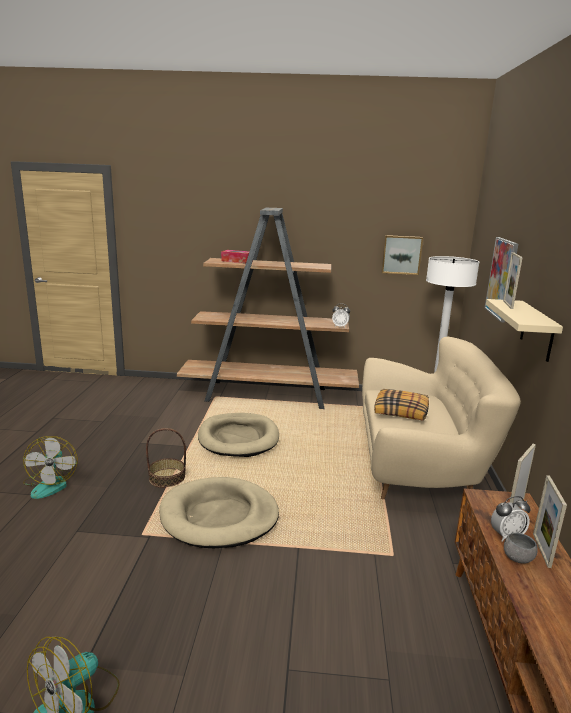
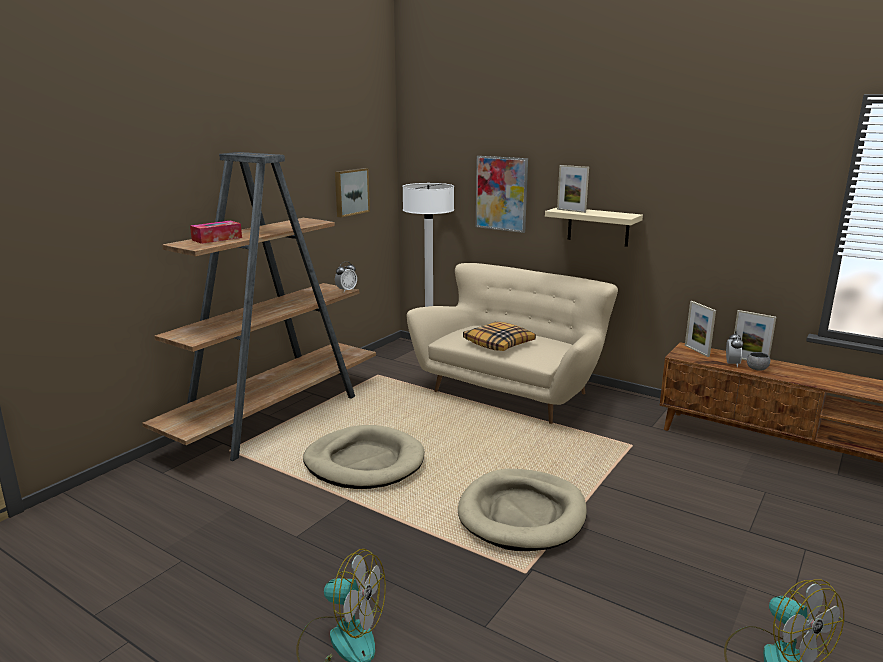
camera: 60 degrees left, 0 degrees up
(167, 478) = (413, 532): basket -> none

